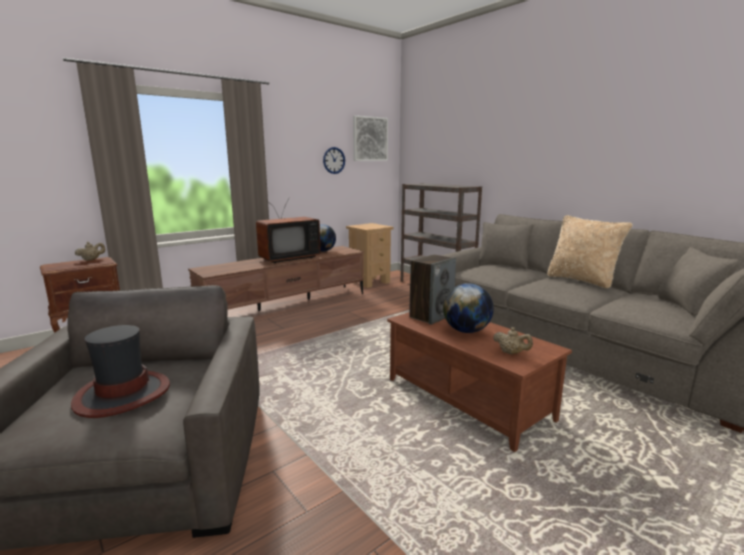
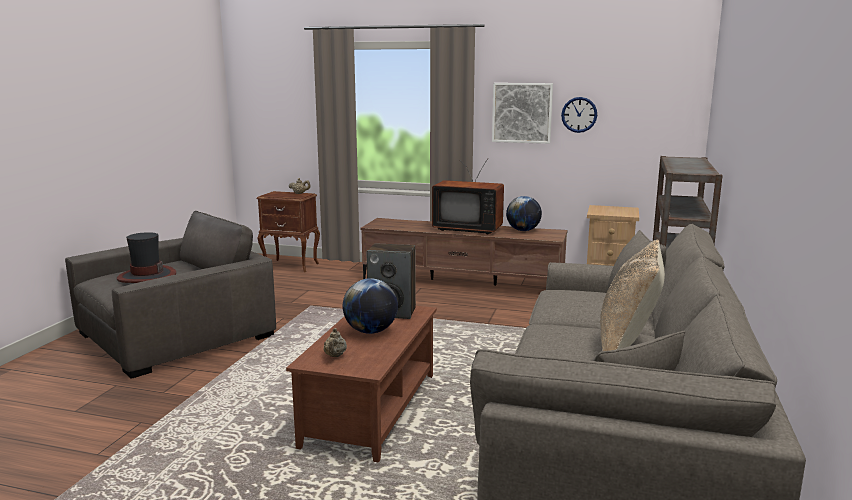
camera: 55 degrees right, 0 degrees up
(370, 139) = (647, 85): picture -> picture (522, 113)

